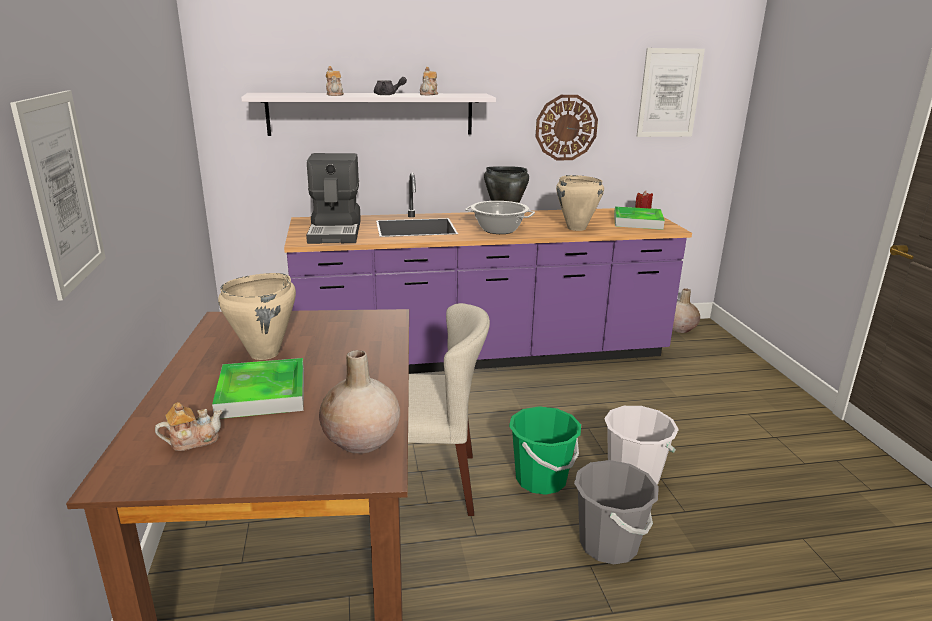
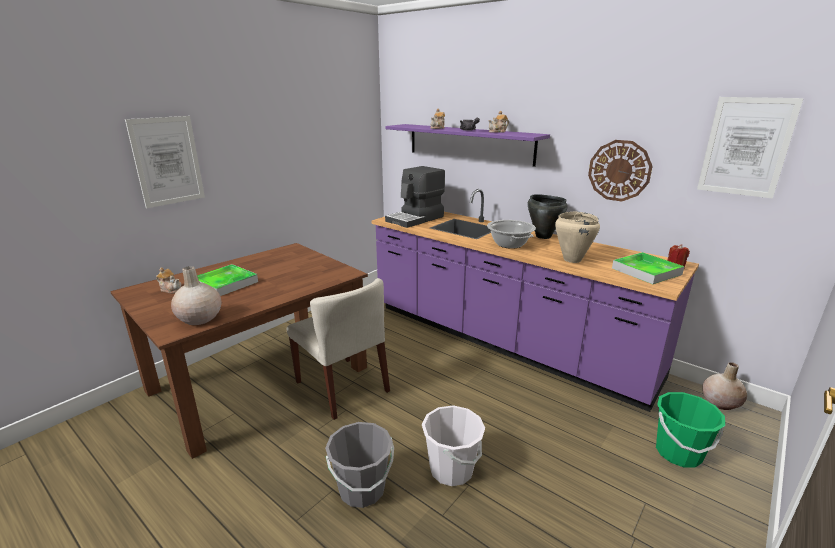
camera: 50 degrees right, 0 degrees up
(265, 353) = (267, 268): beige cooking pot -> none
(371, 114) = (469, 143): white shelf -> purple shelf
(541, 479) = (398, 428): green bucket -> green bucket (678, 453)

